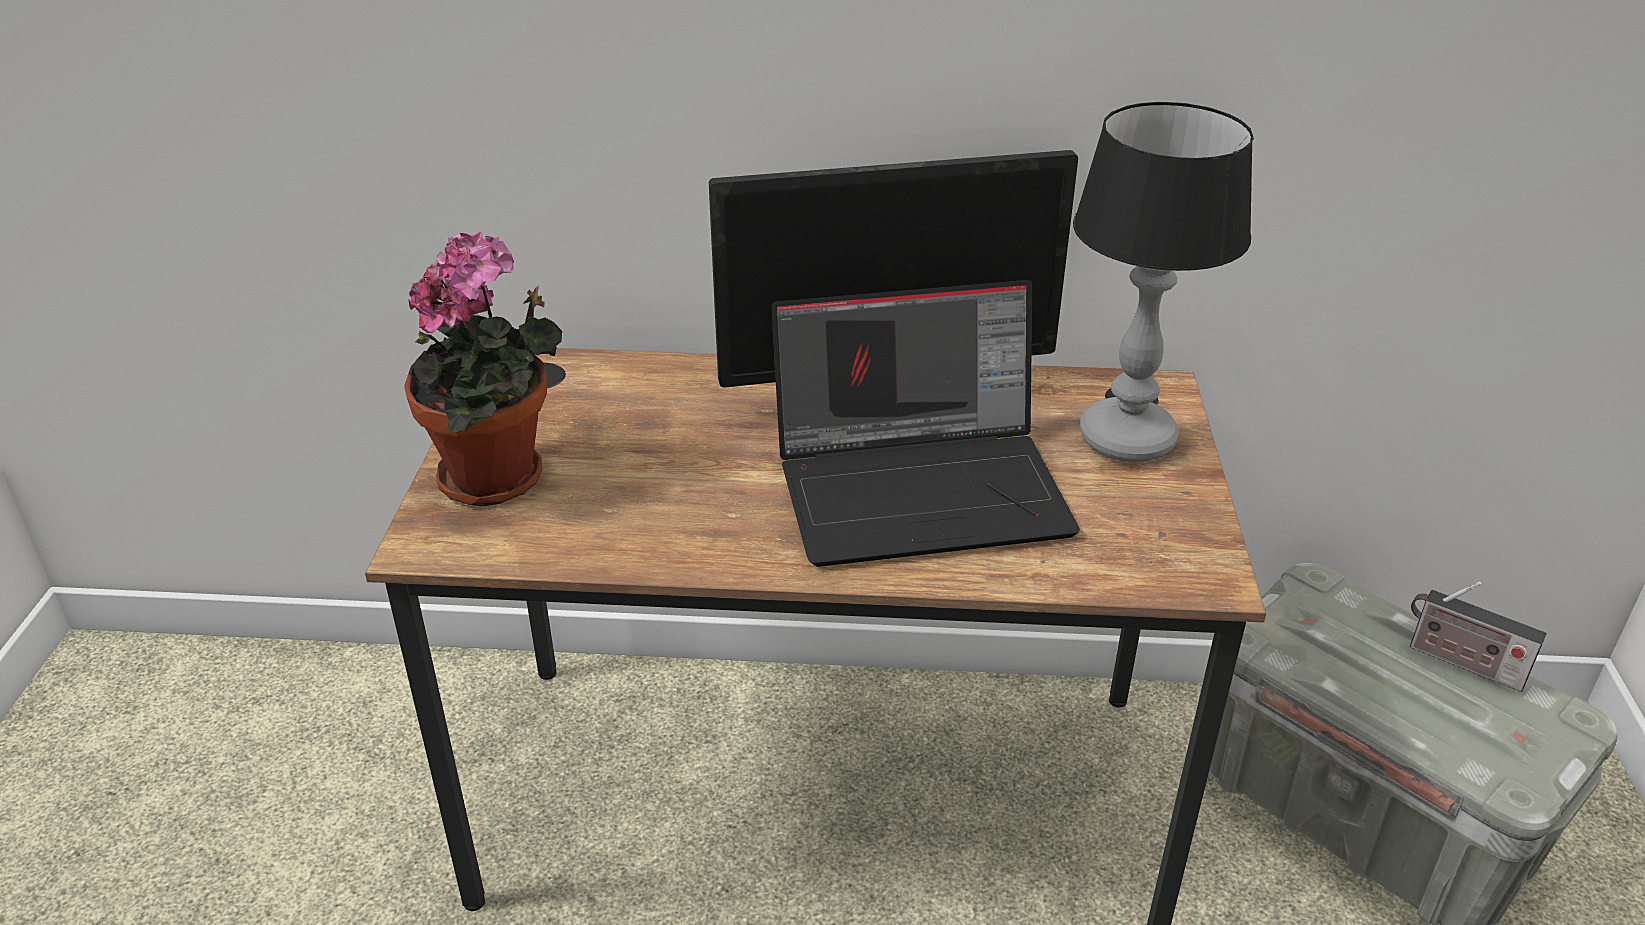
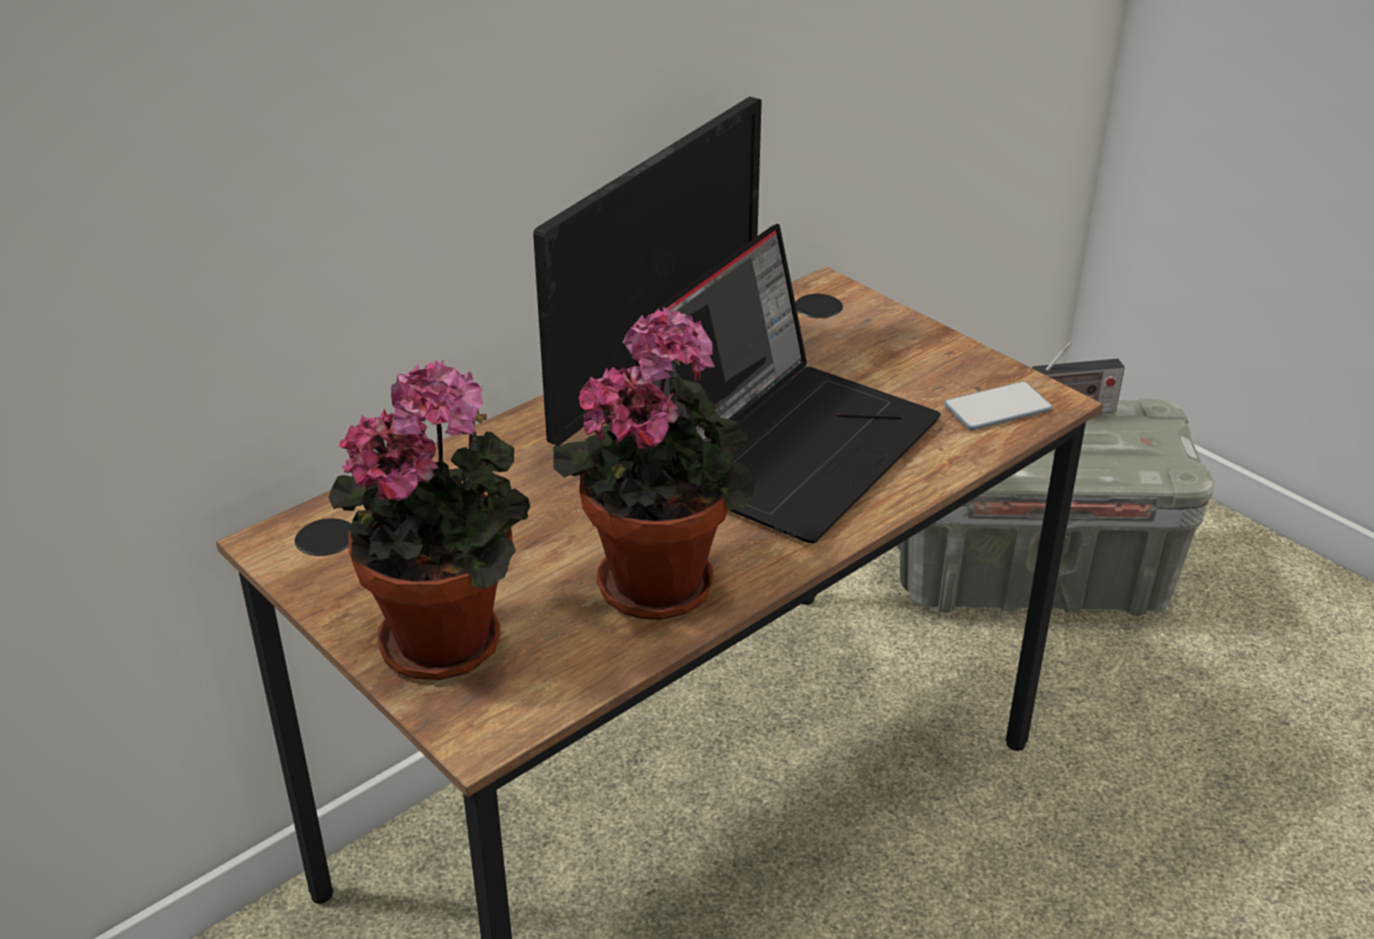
camera: 45 degrees left, 0 degrees up
(677, 524) = (661, 579): none -> potted plant
(1124, 439) = (860, 336): table lamp -> none
(1150, 559) = (997, 408): none -> phone

